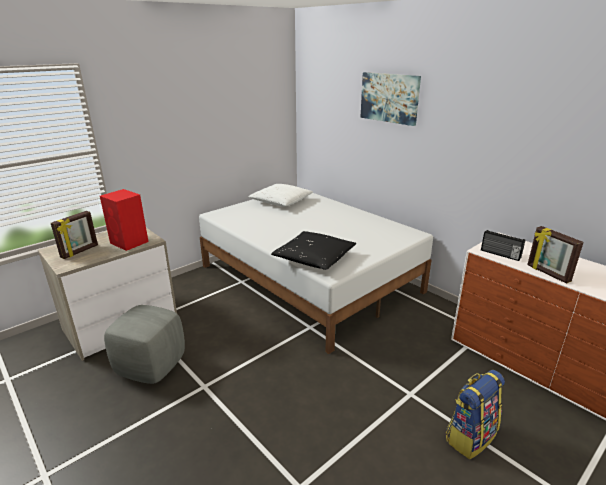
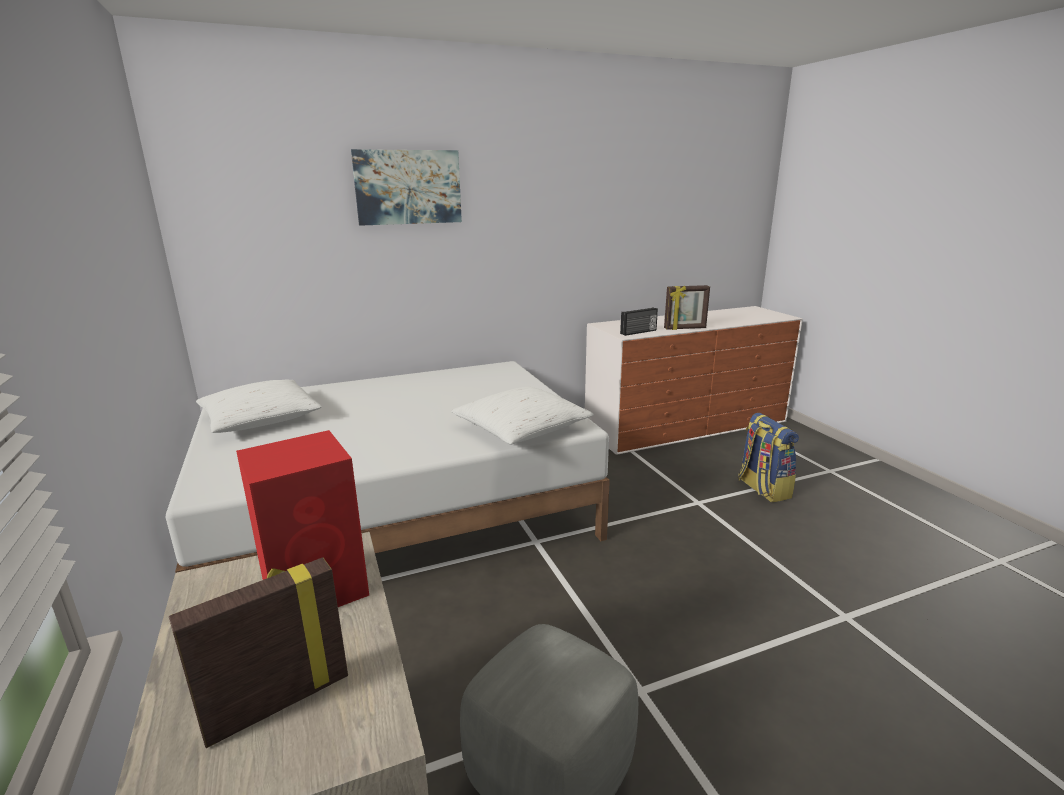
camera: 70 degrees left, 5 degrees down
(80, 251) = (277, 701): picture frame -> picture frame turned 90 degrees counterclockwise
(314, 258) = (521, 429): black pillow -> white pillow

